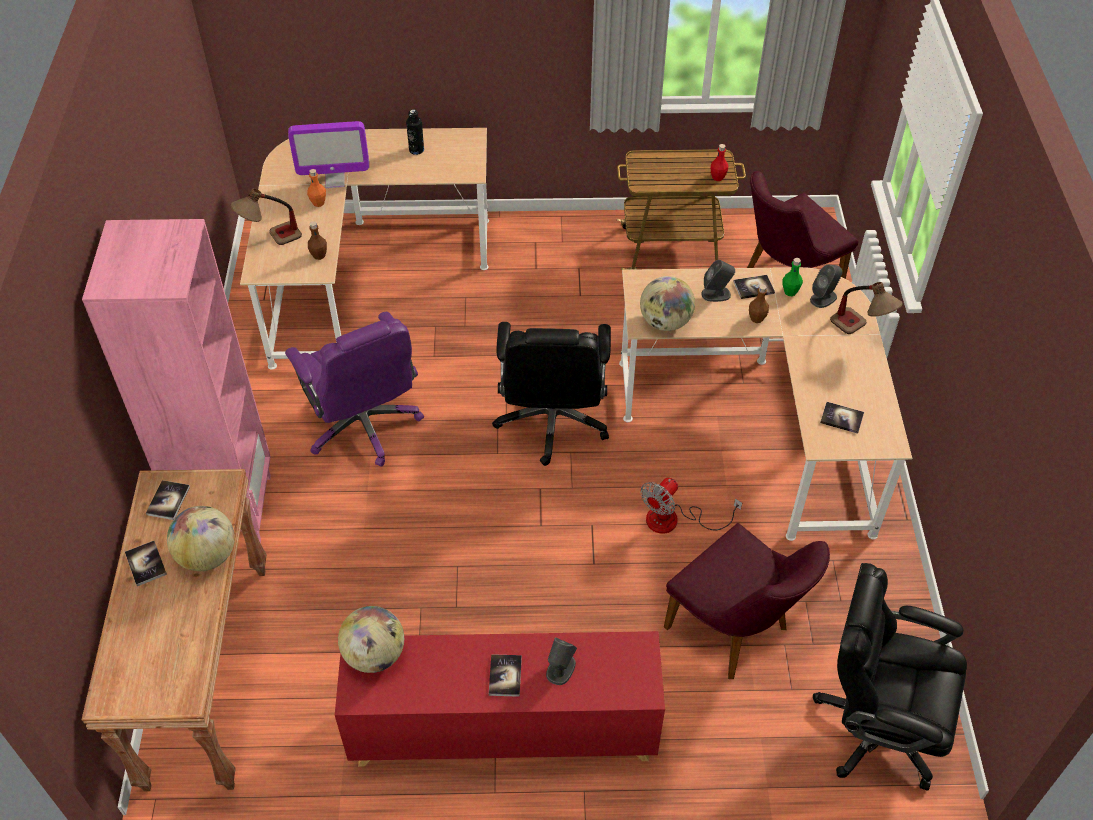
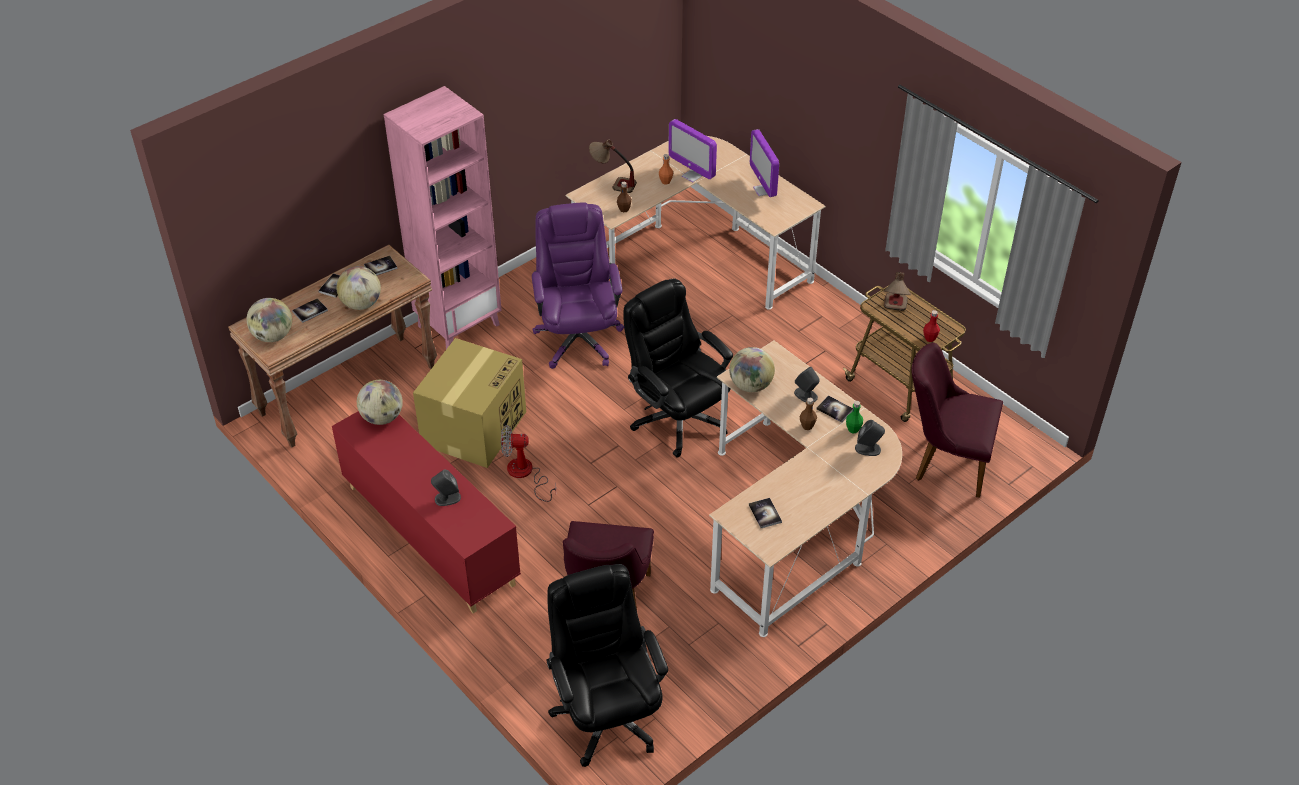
camera: 50 degrees right, 5 degrees down
(157, 679) = (273, 336): none -> globe
(364, 425) = (578, 338): purple office chair -> purple office chair turned 150 degrees clockwise
(391, 591) = (474, 427): none -> cardboard box
(416, 150) = (763, 190): black bottle -> monitor
(505, 676) = (420, 478): book -> book (310, 311)
(552, 421) = (677, 418): black office chair -> black office chair turned 90 degrees clockwise
(674, 520) = (663, 523): fan -> fan (525, 474)
(861, 331) = (858, 483): table lamp -> table lamp (894, 312)

